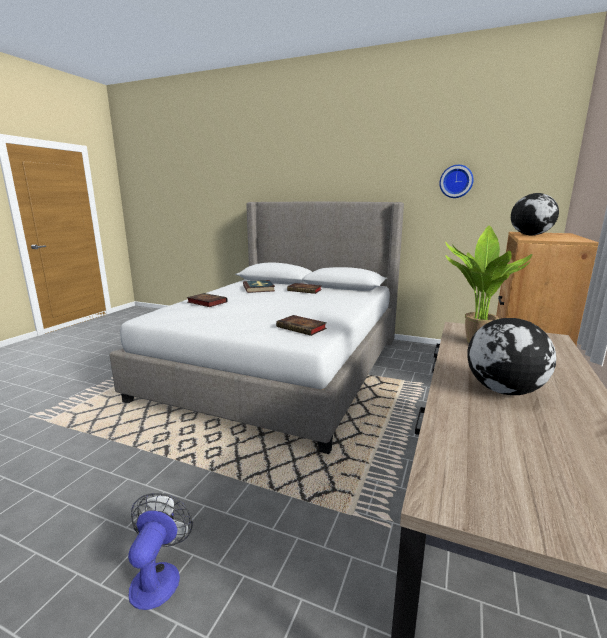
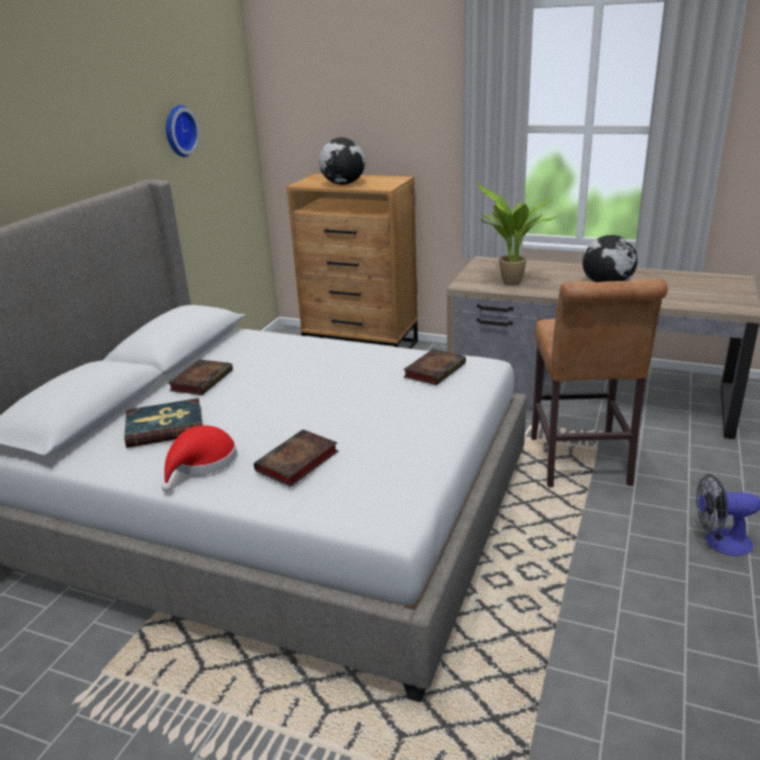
camera: 90 degrees left, 10 degrees up
(222, 293) = (201, 463): none -> red hat
(319, 495) = (580, 464): none -> brown stool

